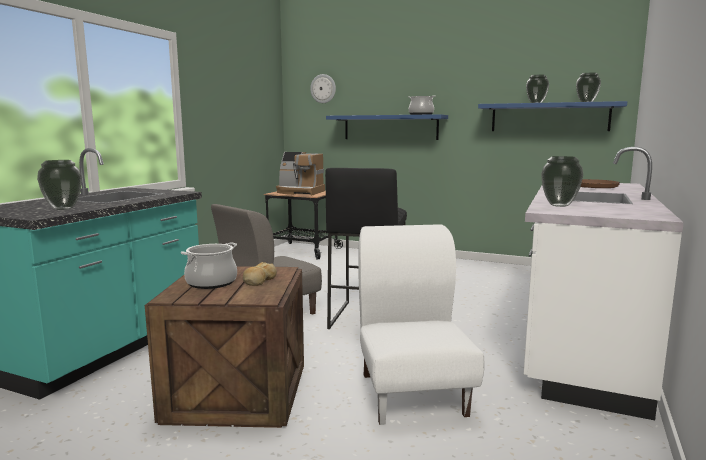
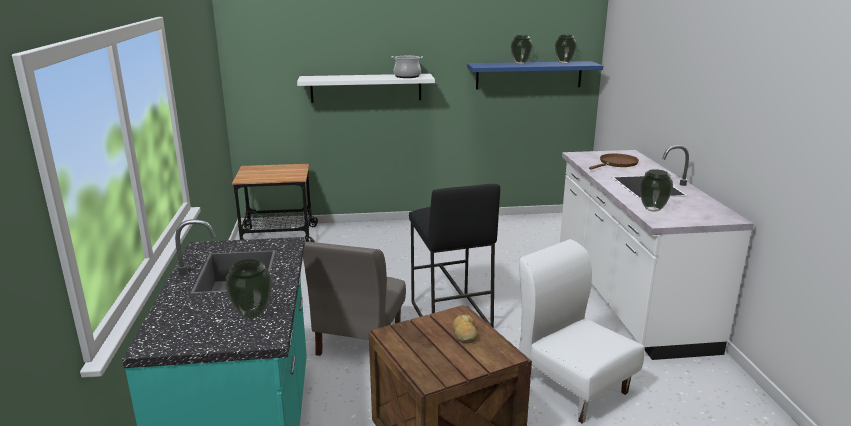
camera: 30 degrees left, 10 degrees up
(211, 282) = (430, 350): cooking pot -> none
(300, 192) = (270, 173): coffee machine -> none
(323, 88) = (277, 43): wall clock -> none
(390, 127) = (366, 88): blue shelf -> white shelf

